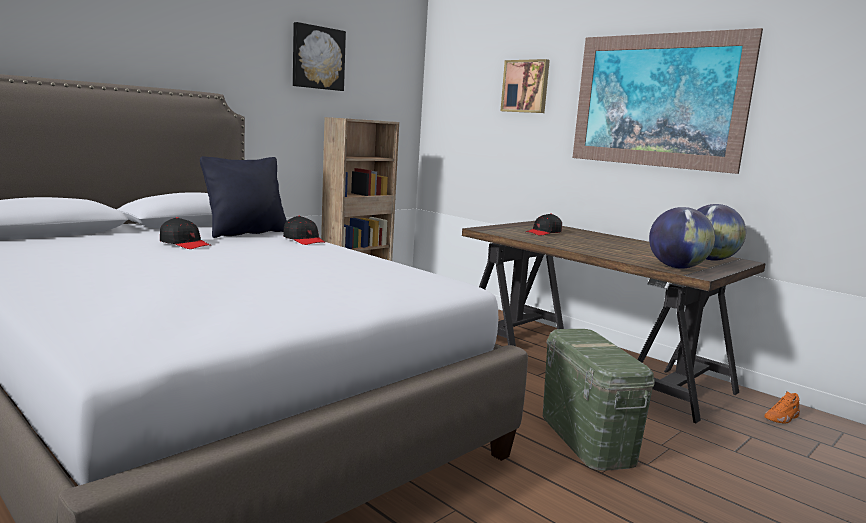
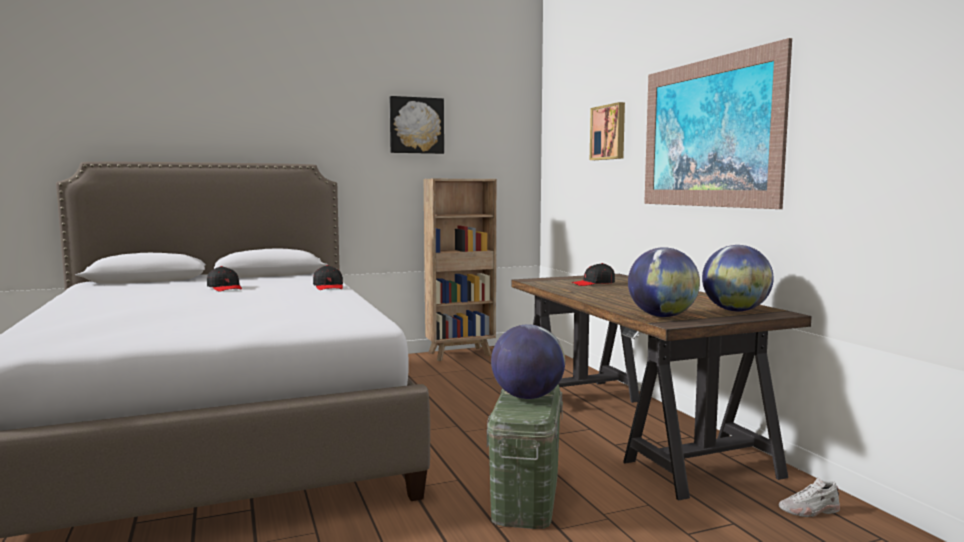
camera: 25 degrees right, 5 degrees down
(246, 233) = (294, 281): black pillow -> none
(599, 349) = (527, 397): none -> globe
(782, 418) = (809, 511): orange shoe -> white shoe

